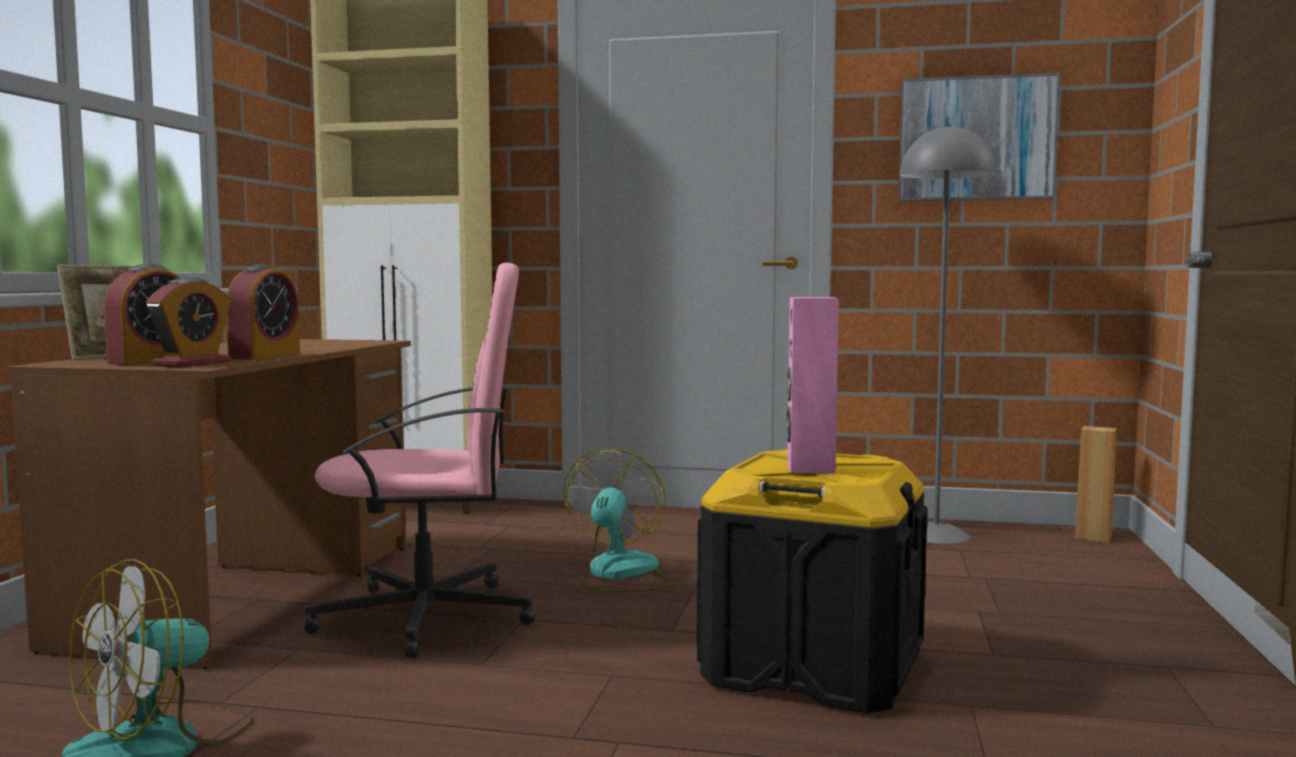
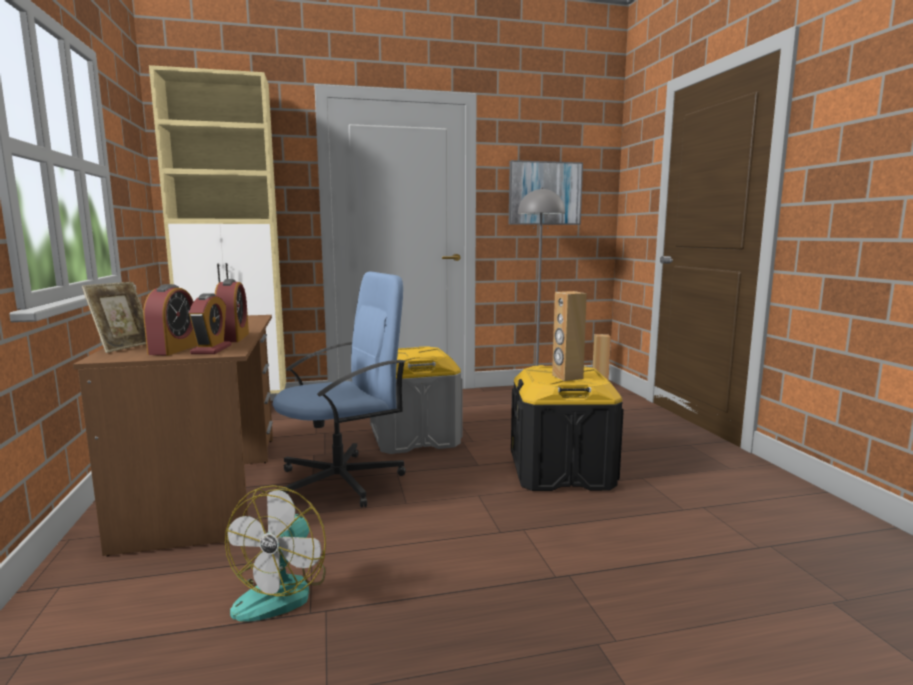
camera: 25 degrees left, 5 degrees up
(429, 617) = (342, 481): pink office chair -> blue office chair
(620, 574) = (414, 437): fan -> grey storage box
(809, 468) = (567, 377): pink speaker -> brown speaker

